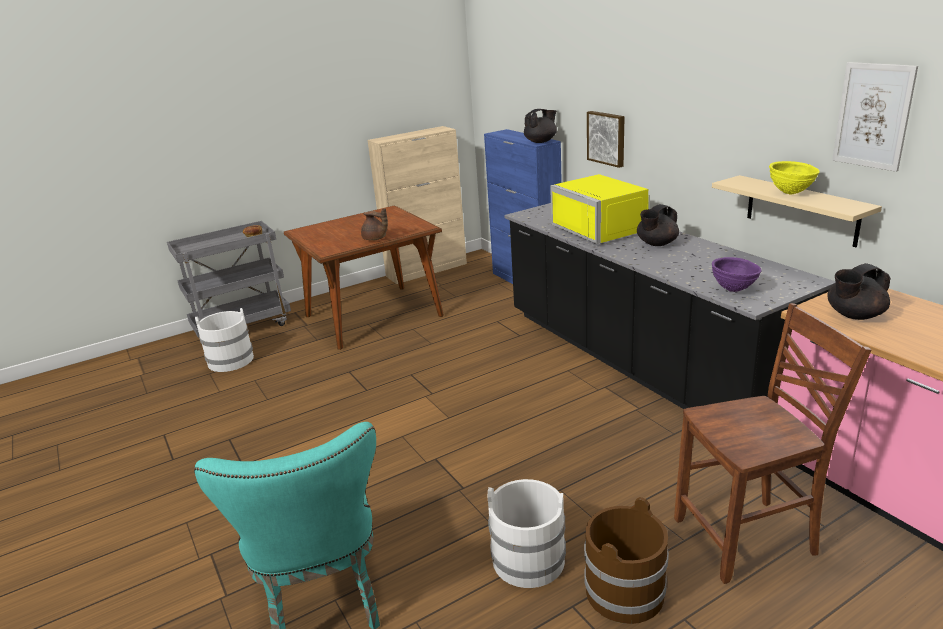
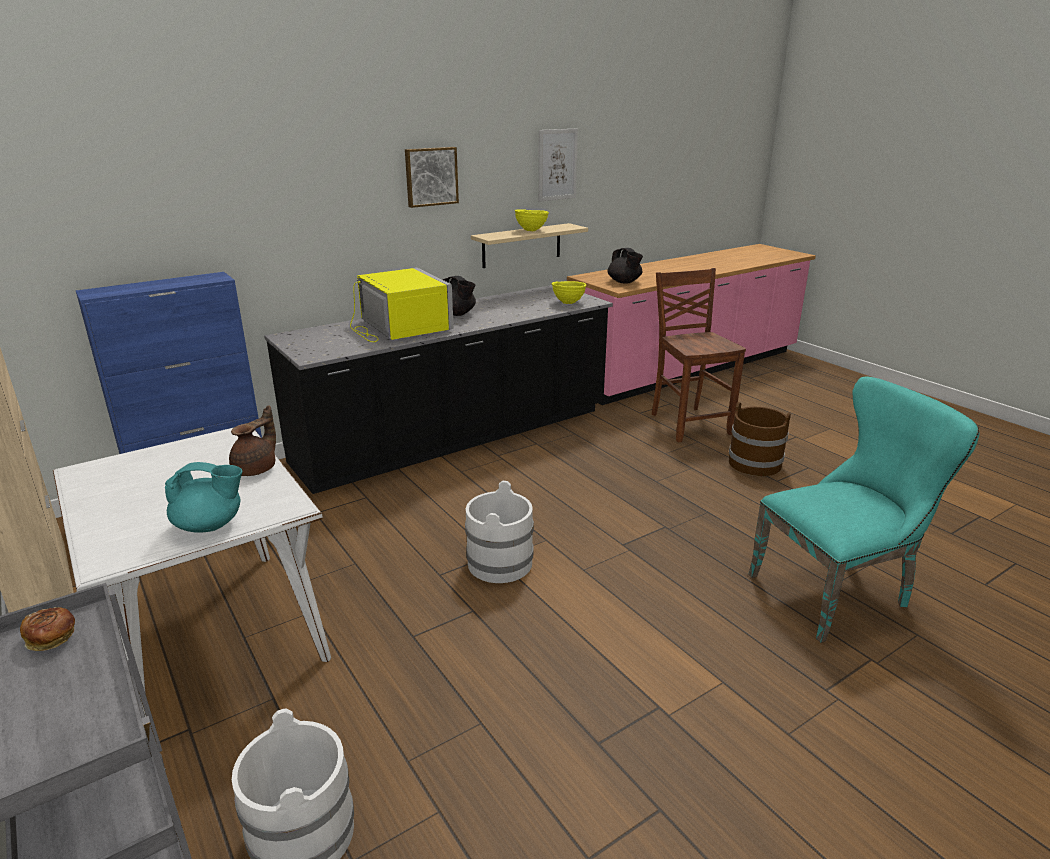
camera: 95 degrees left, 0 degrees up
(318, 240) = (210, 525): none -> turquoise teapot
(373, 316) = (214, 634): brown dining table -> white dining table
(529, 559) = (741, 495): white bucket -> white bucket (499, 563)
(541, 141) = (211, 277): black teapot -> none
(603, 229) = (399, 327): yellow microwave -> yellow microwave turned 90 degrees counterclockwise
(607, 138) = (304, 246): picture -> picture (431, 176)
(733, 290) = (568, 303): purple bowl -> yellow bowl

